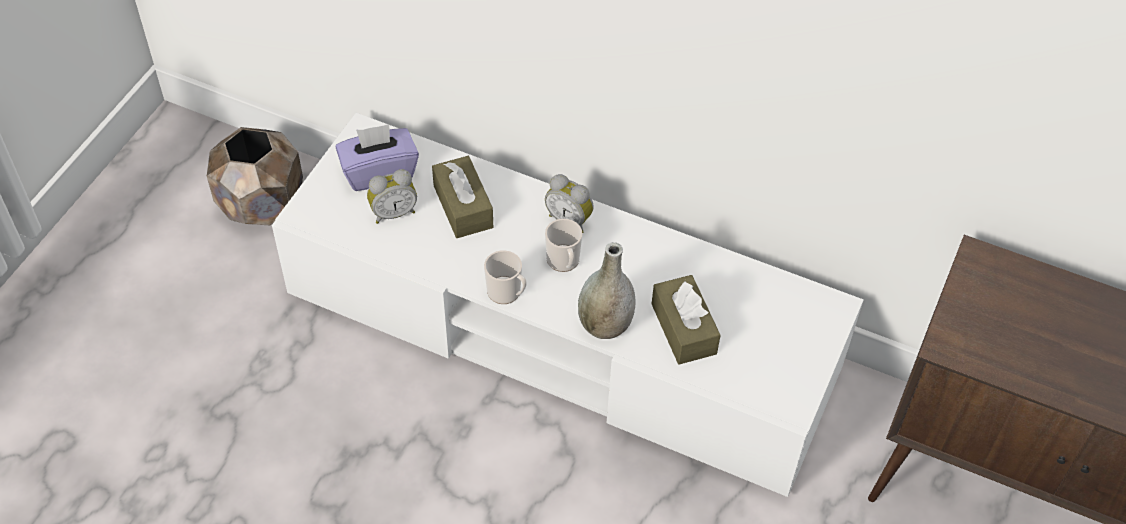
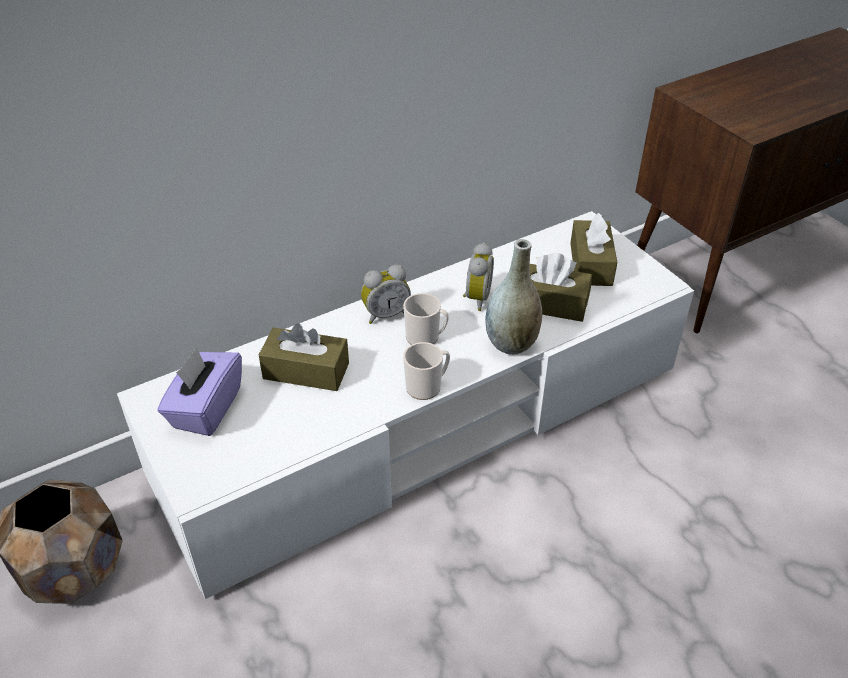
camera: 55 degrees left, 10 degrees down
(393, 212) = (264, 420): alarm clock -> alarm clock (475, 298)
(771, 335) = (591, 264): none -> brown tissue box

